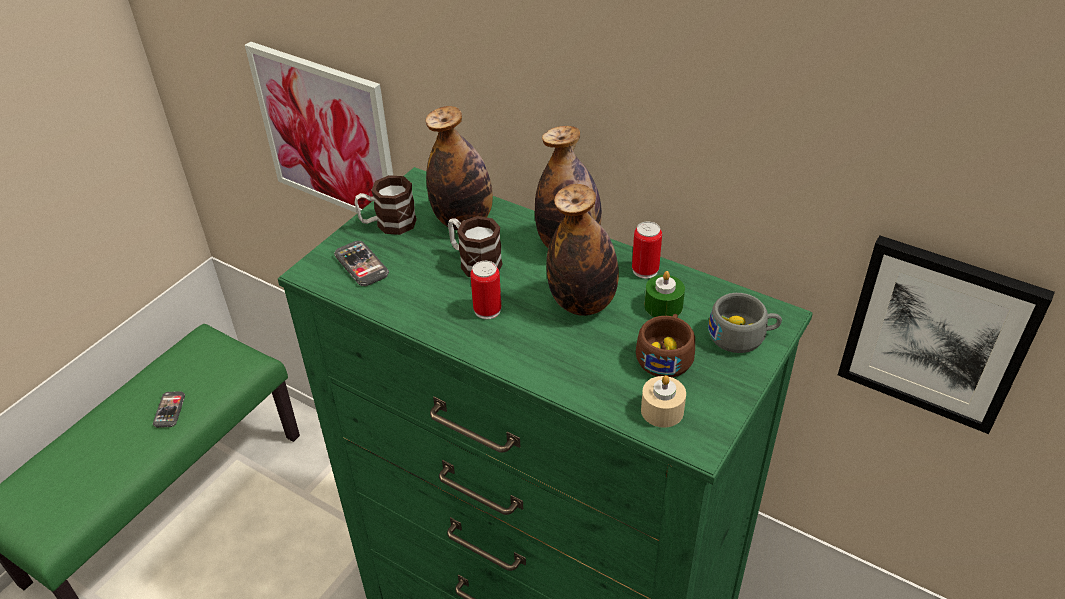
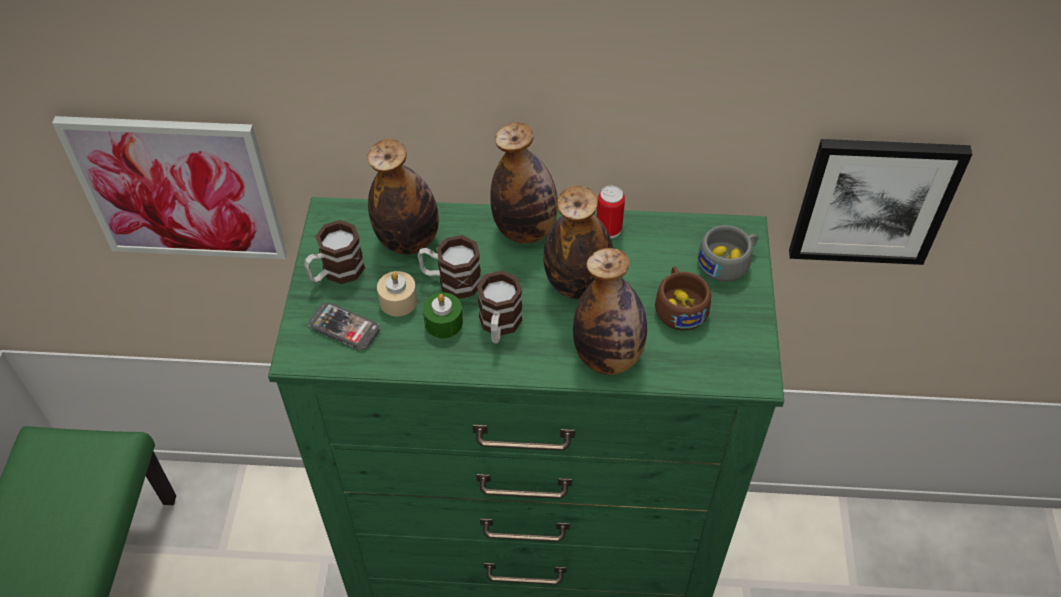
camera: 30 degrees left, 10 degrees up
(169, 410) = (60, 539): phone -> none
(487, 310) = (499, 326): can -> mug
(565, 370) = (608, 357): none -> bottle
(662, 411) = (709, 360): beige candle -> beige candle (398, 301)
(663, 306) = (647, 259): green candle -> green candle (443, 323)

